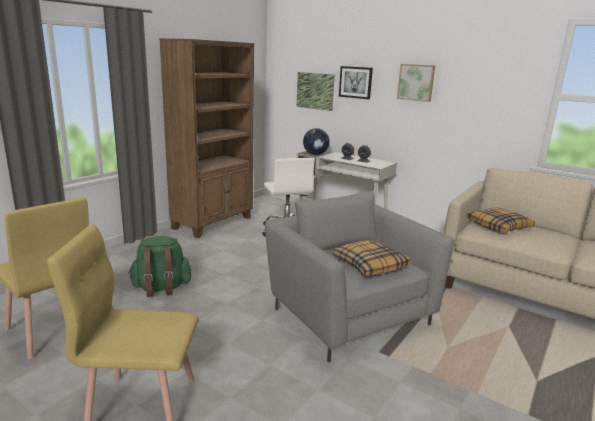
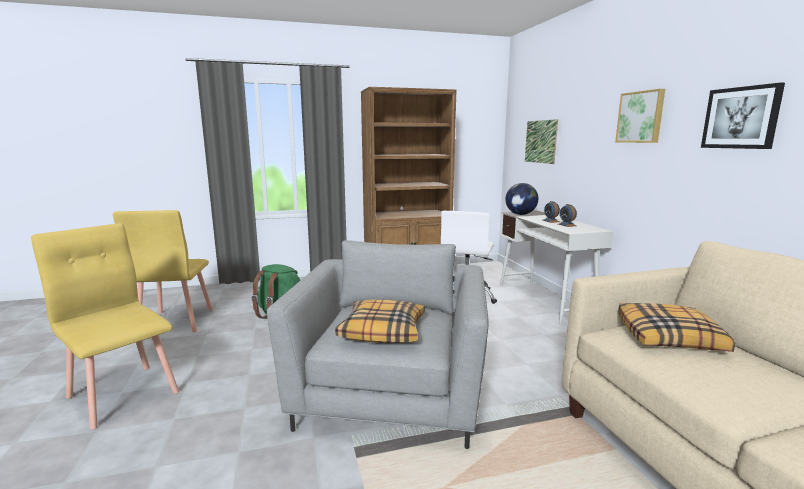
camera: 40 degrees right, 5 degrees down
(355, 82) = (577, 126): picture -> picture (741, 118)

